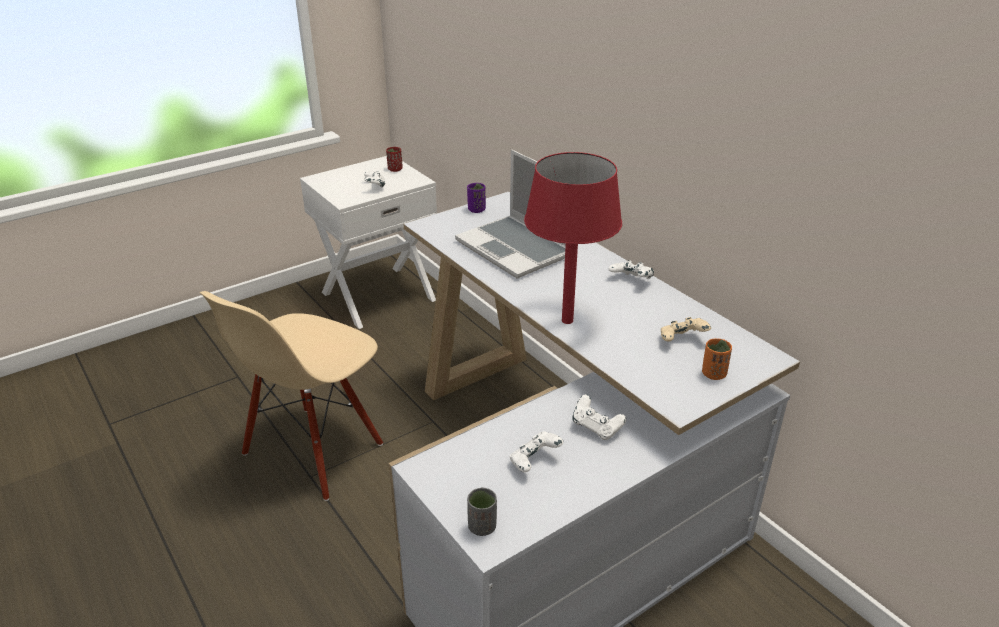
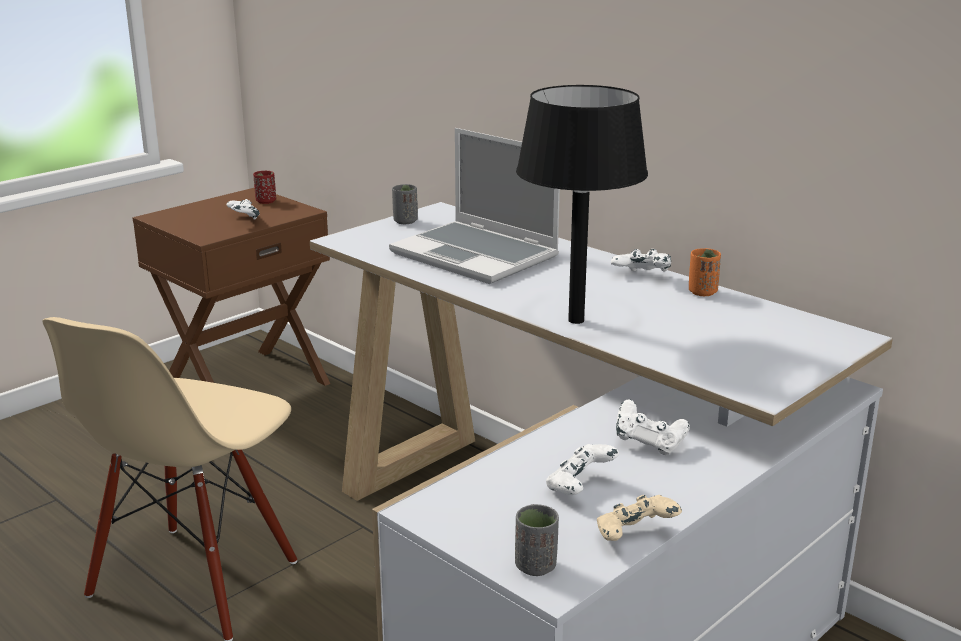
camera: 10 degrees left, 10 degrees down
(377, 295) = (245, 384): white nightstand -> brown nightstand
(476, 210) = (405, 221): purple cup -> grey cup
(567, 321) = (576, 321): red table lamp -> black table lamp
(682, 341) = (735, 329): beige game controller -> beige game controller (635, 537)
(713, 374) = (791, 358): orange cup -> orange cup (702, 292)

